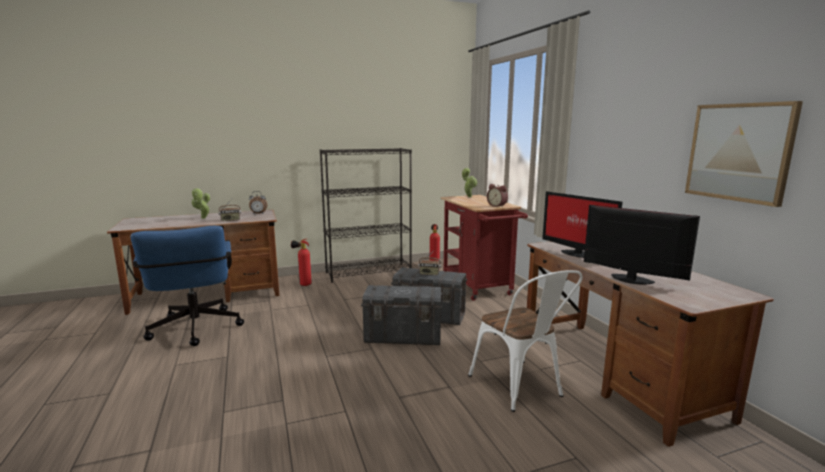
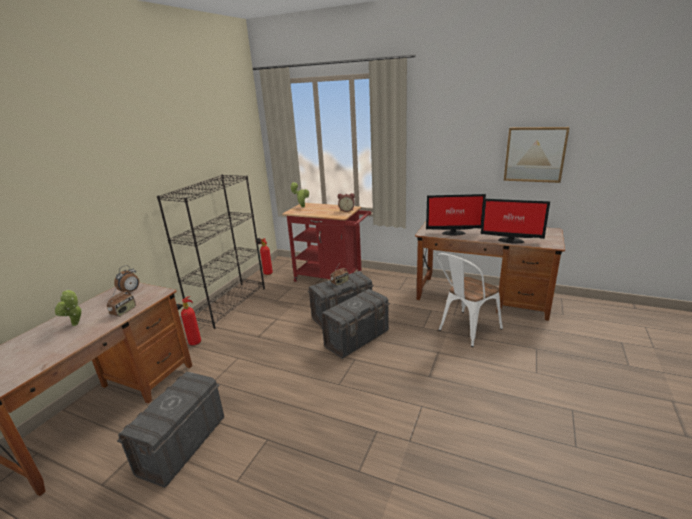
camera: 45 degrees left, 10 degrees up
(195, 331) = (182, 445): blue office chair -> grey storage box
(520, 388) = (465, 330): white chair -> white chair turned 120 degrees clockwise
(632, 280) = (510, 240): monitor -> monitor turned 150 degrees counterclockwise

